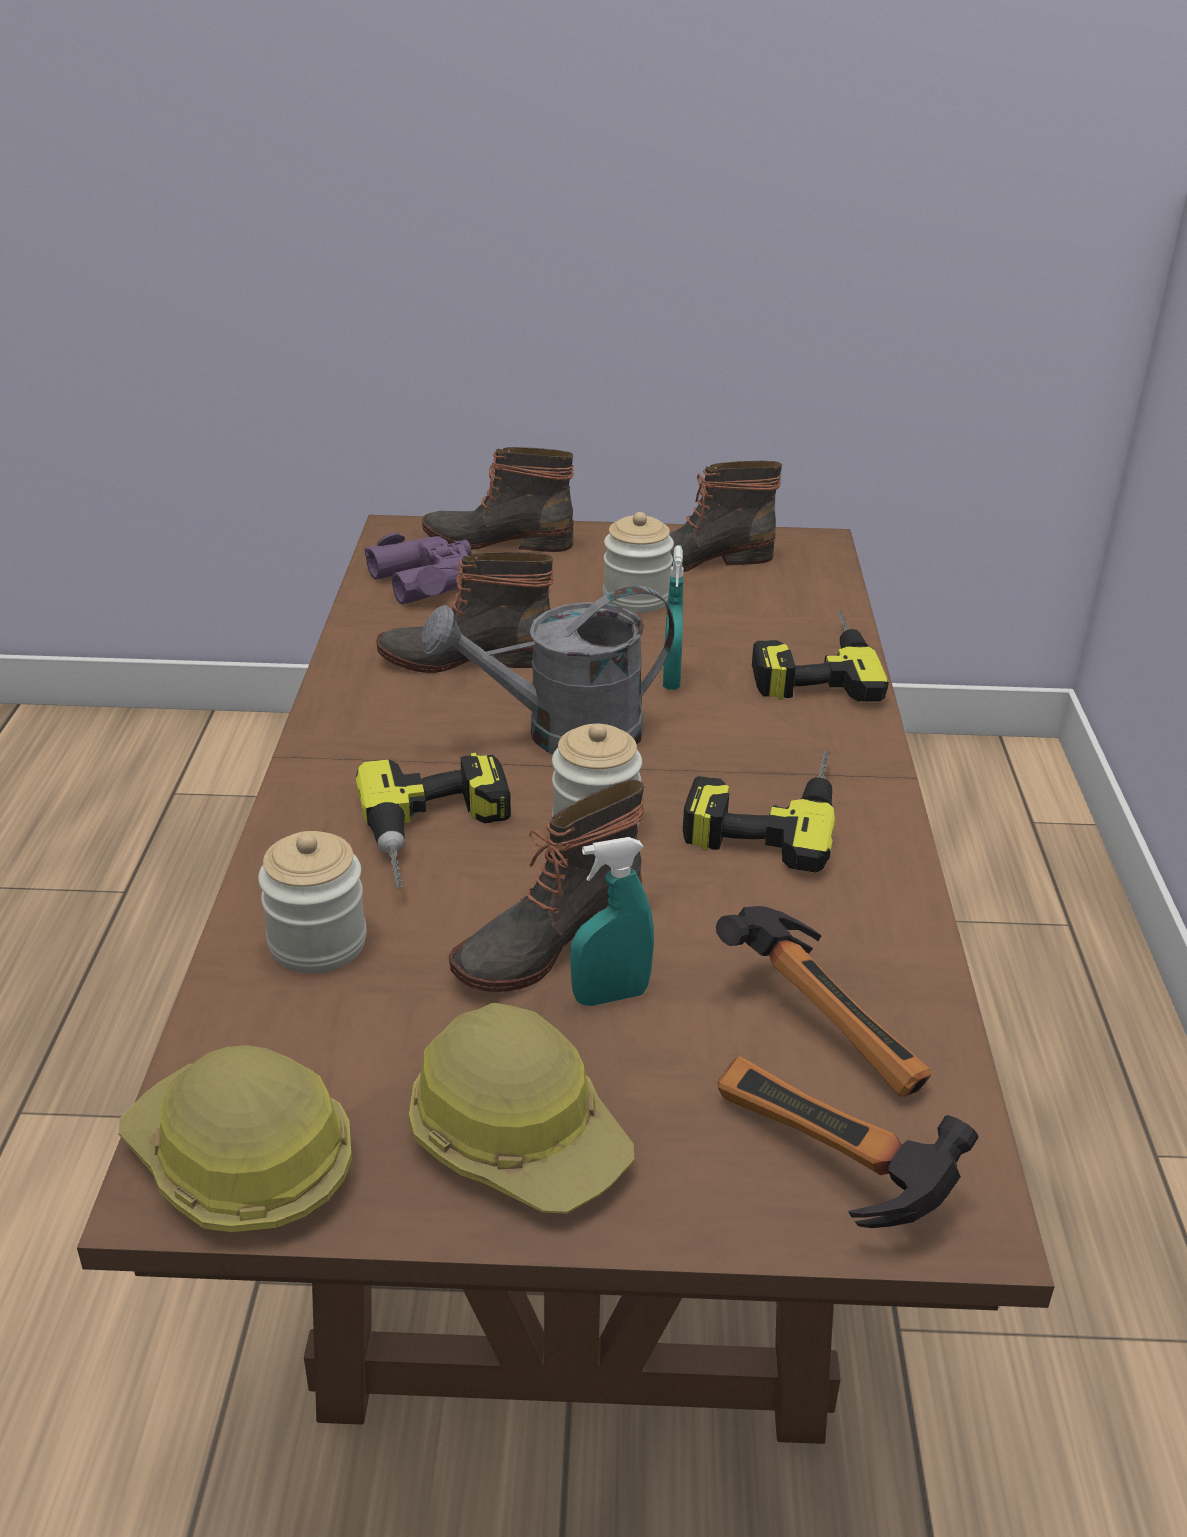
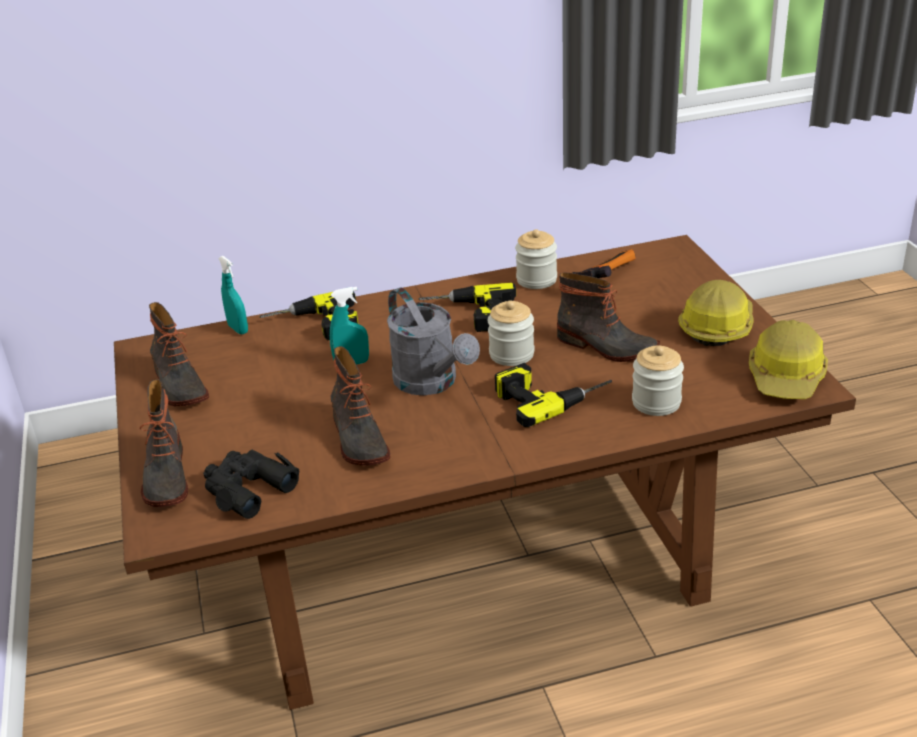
camera: 105 degrees left, 0 degrees up
(430, 580) = (247, 489): purple binoculars -> black binoculars
(610, 996) = (627, 325): turquoise spray bottle -> turquoise spray bottle (238, 329)
(636, 598) = (249, 396): jar -> jar (536, 280)
(817, 1169) = (677, 272): hammer -> none

